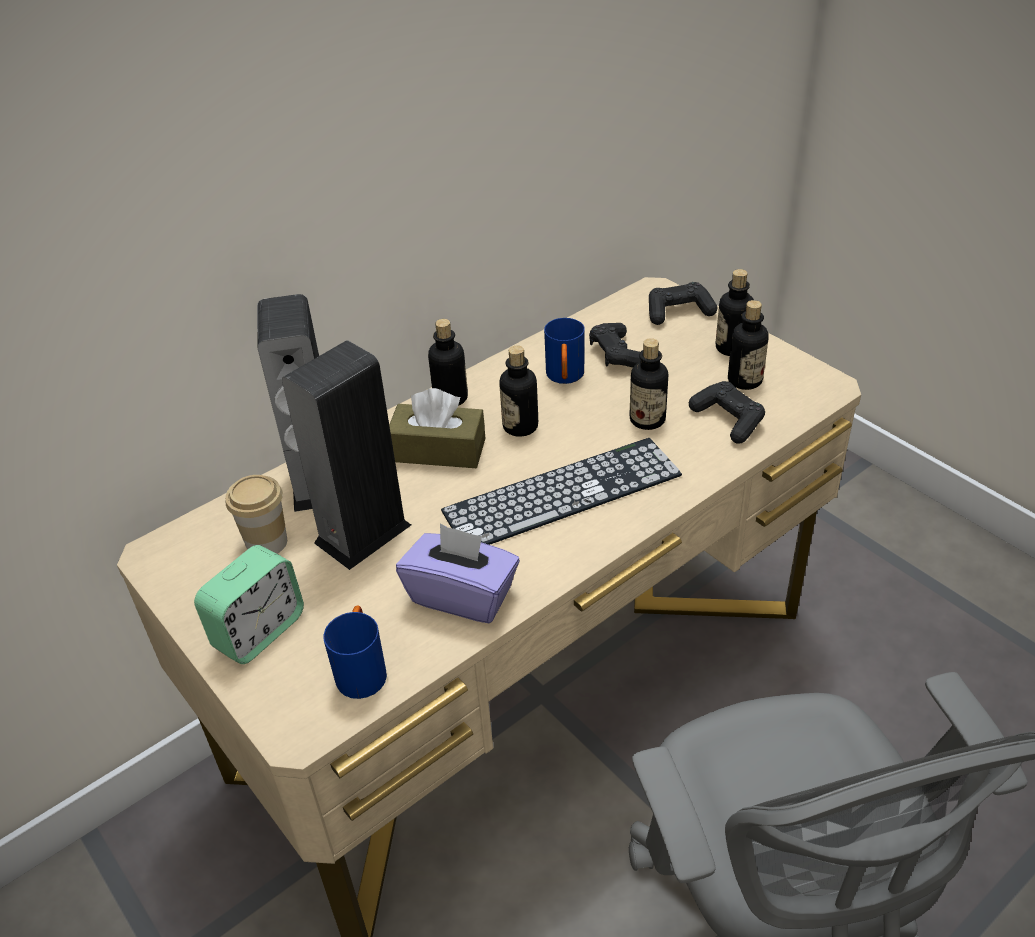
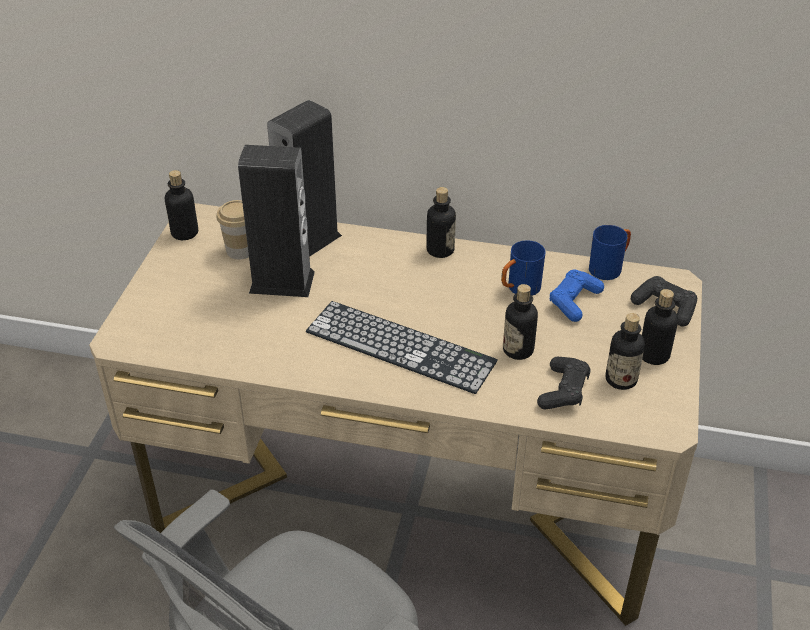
camera: 50 degrees right, 0 degrees up
(259, 631) = (173, 286): alarm clock -> none
(362, 669) = (178, 340): blue mug -> blue mug (609, 267)
(438, 450) = (385, 272): brown tissue box -> none
(462, 595) = (269, 349): purple tissue box -> none
(520, 426) = (445, 294): bottle -> bottle (184, 233)
(617, 355) = (574, 301): black game controller -> blue game controller

